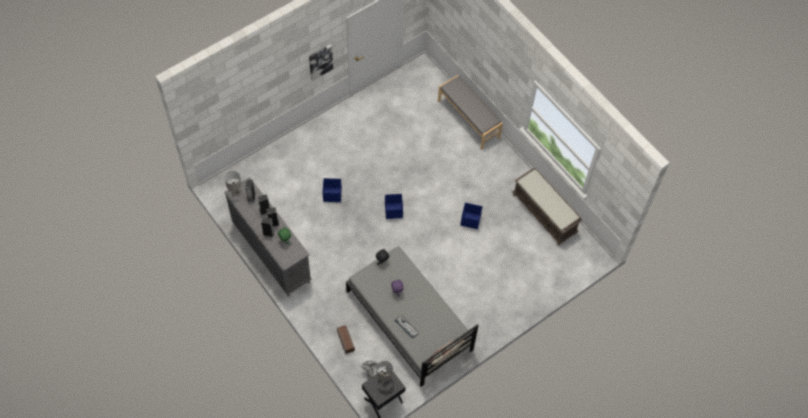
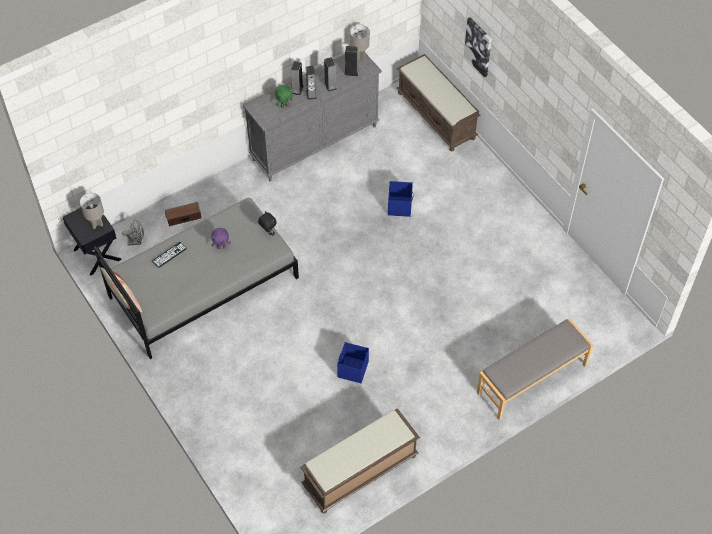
camera: 95 degrees right, 5 degrees down
(245, 171) = (437, 115): none -> brown bench
(320, 61) = (550, 121): picture -> picture (478, 46)
(393, 210) = (372, 275): blue storage box -> none

